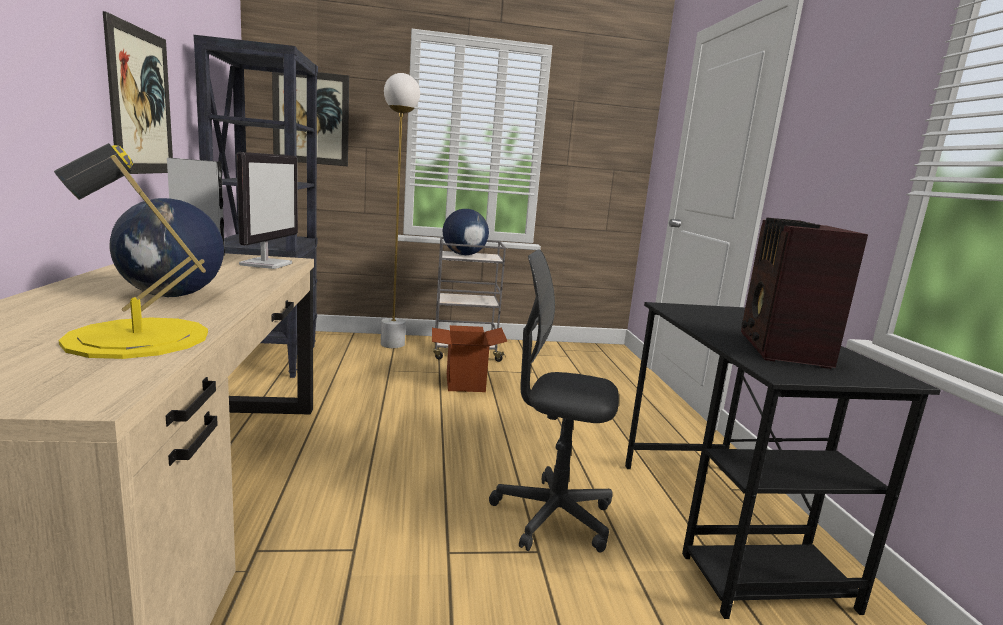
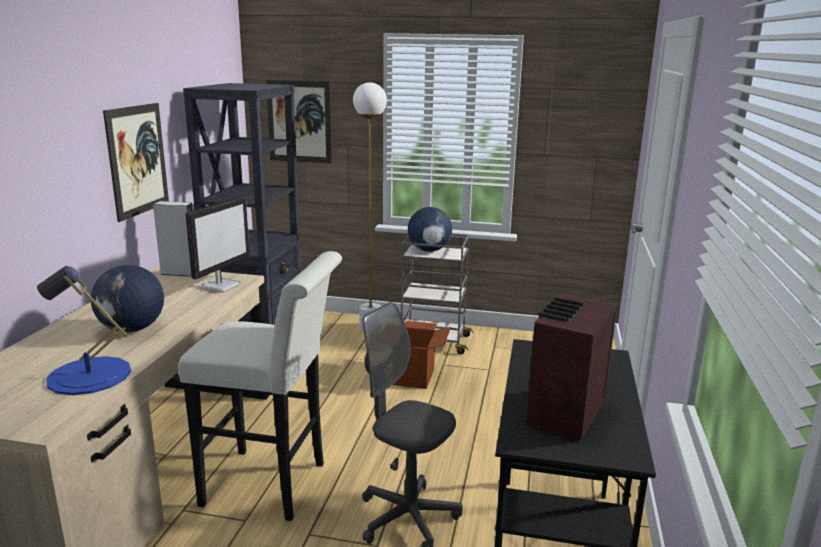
camera: 20 degrees right, 5 degrees up
(137, 338) = (89, 376): yellow table lamp -> blue table lamp
(369, 503) = (273, 485): none -> white stool

